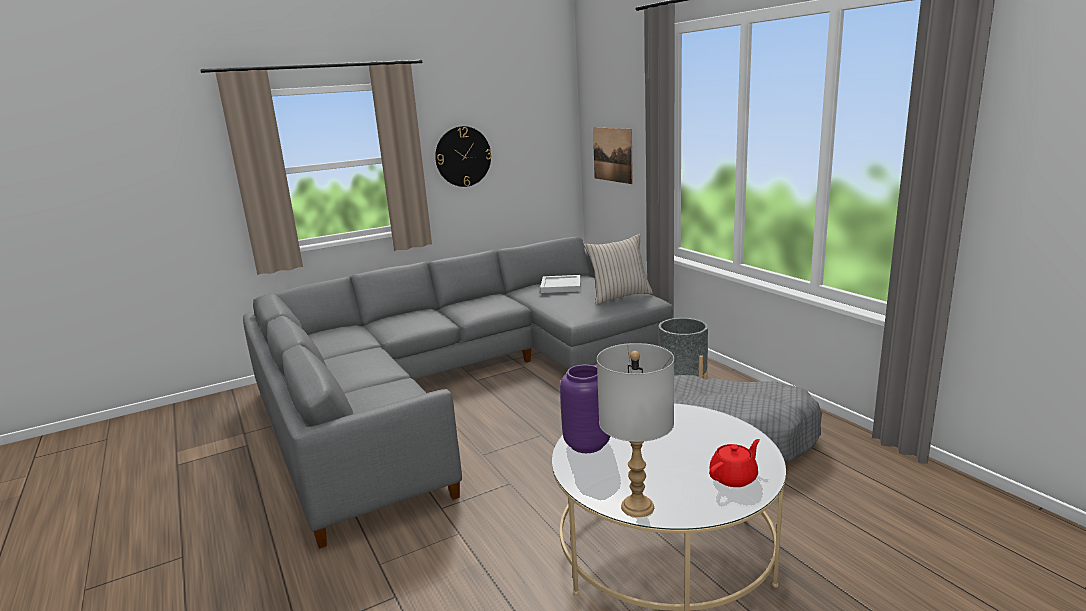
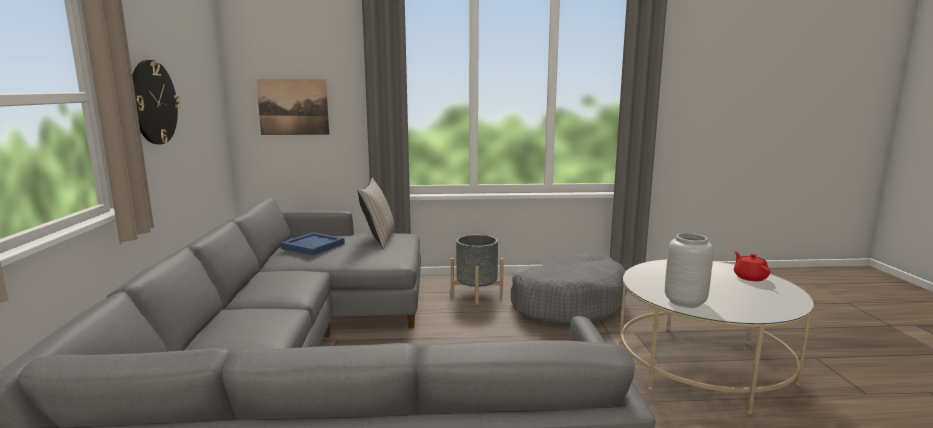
camera: 65 degrees left, 5 degrees down
(560, 286) = (313, 246): white tray -> blue tray
(586, 445) = (685, 302): purple vase -> grey vase
(637, 507) = (786, 307): grey table lamp -> none

